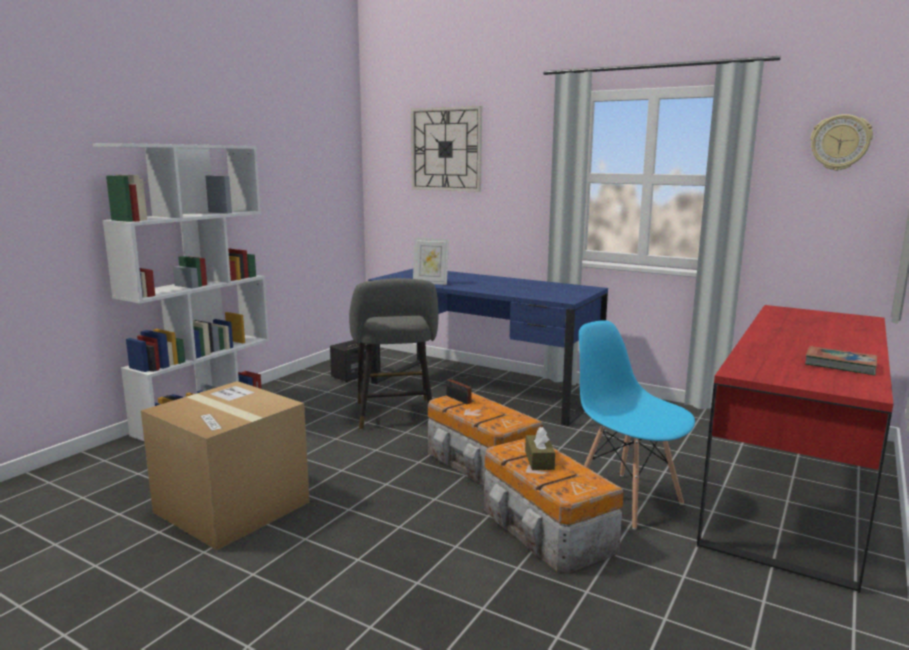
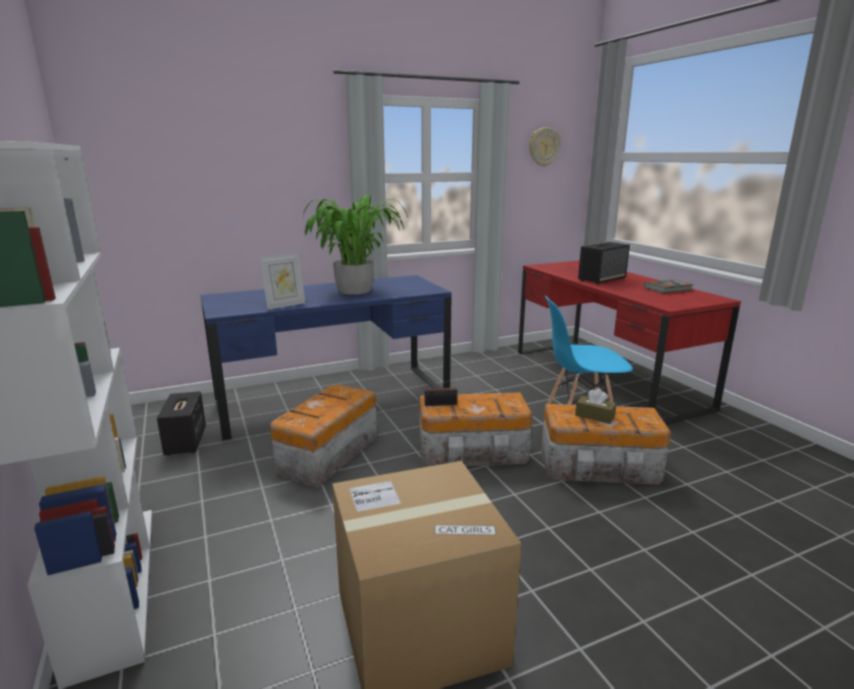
camera: 55 degrees left, 5 degrees up
(395, 416) = (326, 455): grey stool -> storage box
(446, 149) = (207, 150): wall clock -> none
(508, 286) = (353, 290): none -> potted plant
(795, 336) = (602, 279): none -> speaker

